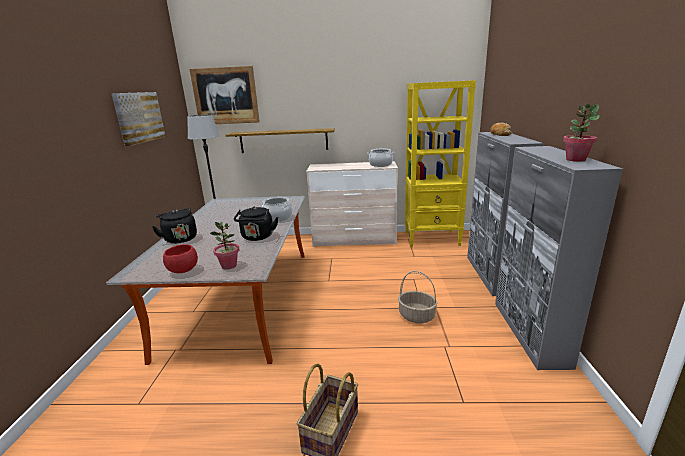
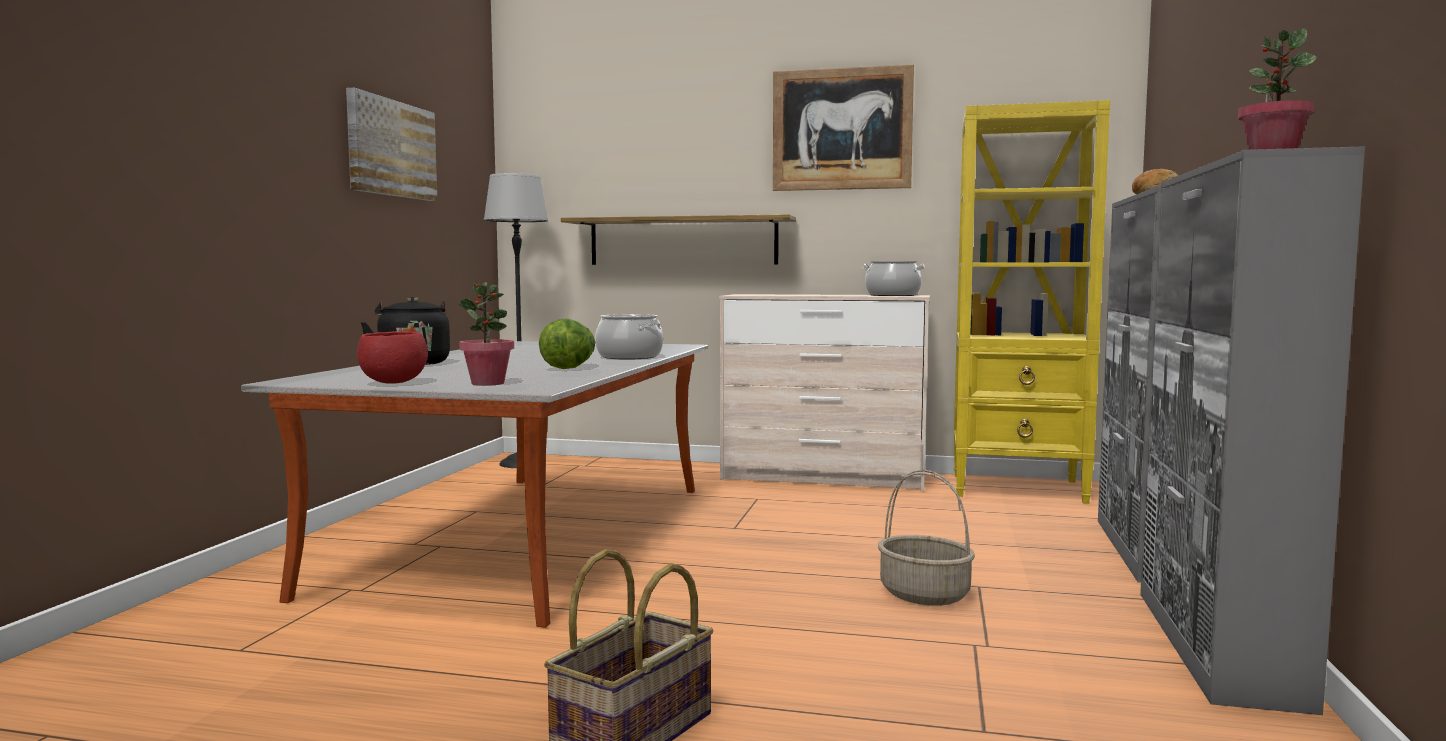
camera: 10 degrees right, 15 degrees down
(225, 96) = (574, 145): picture -> picture (842, 129)
(257, 237) = (569, 368): black kettle -> lettuce

